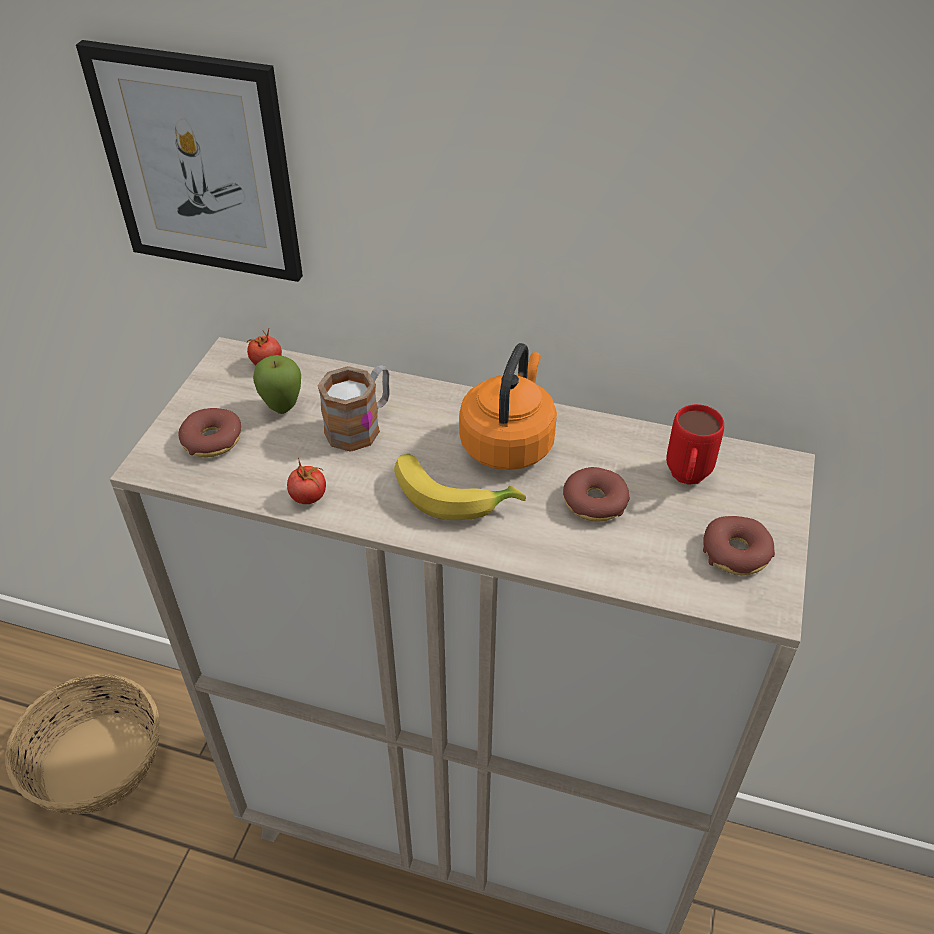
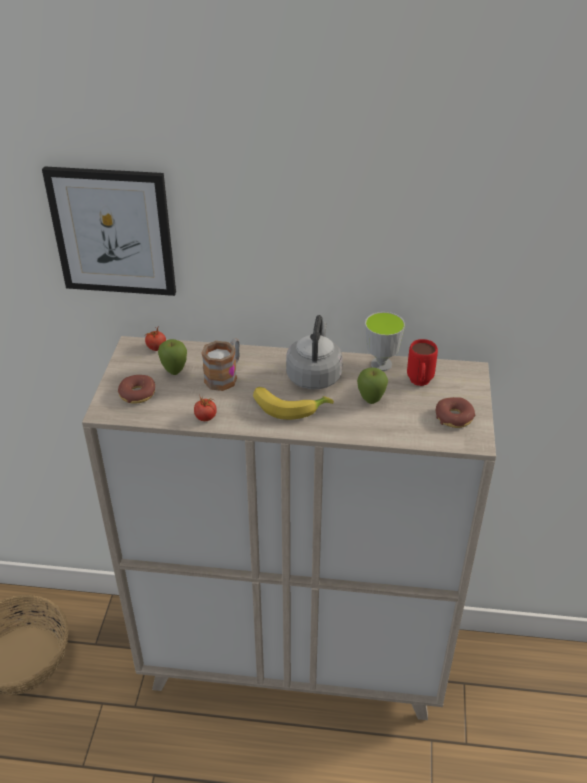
camera: 10 degrees left, 5 degrees down
(508, 442) = (314, 375): orange kettle -> grey kettle
(594, 502) = (371, 401): donut -> apple
(626, 436) = (381, 364): none -> cup

